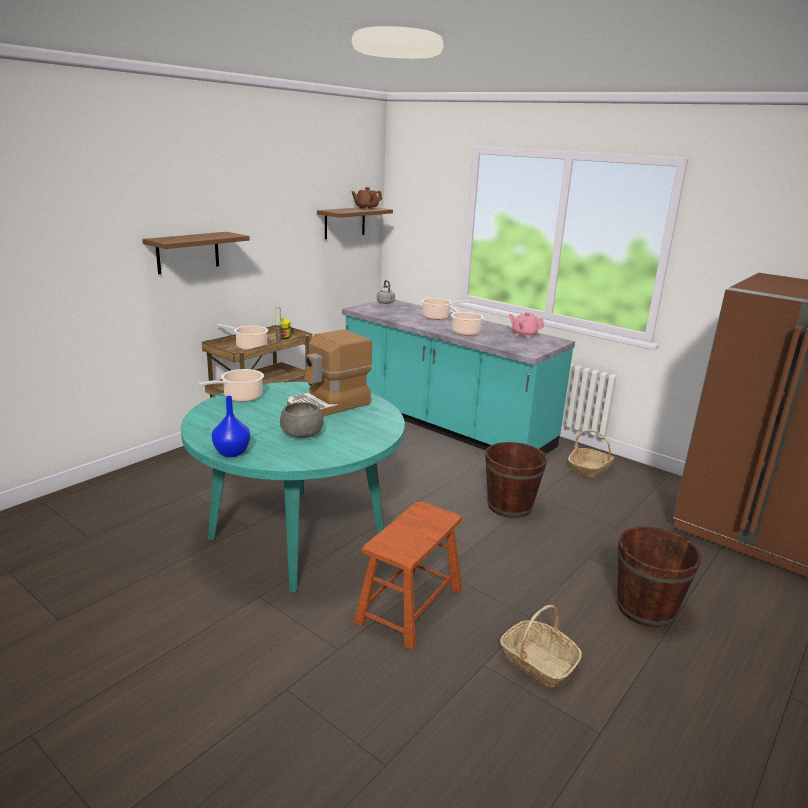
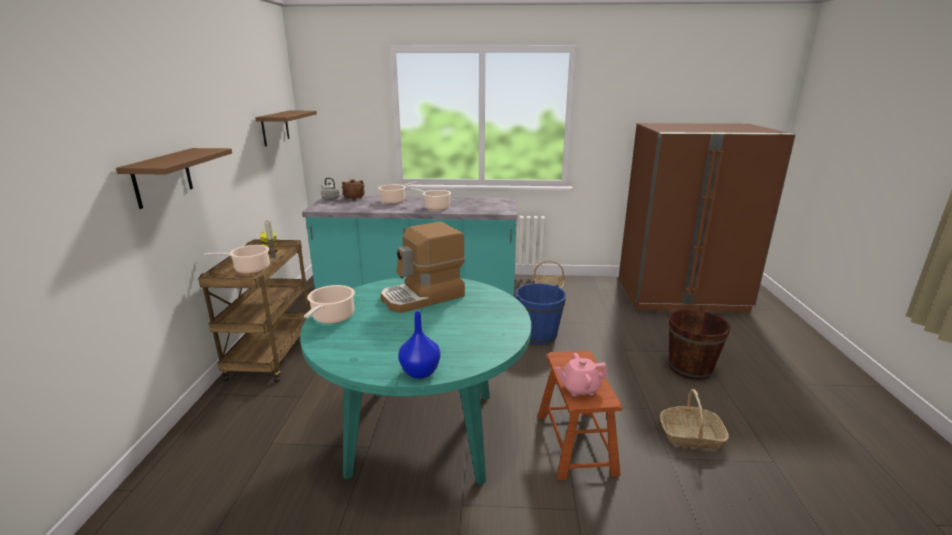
camera: 35 degrees left, 0 degrees up
(301, 434) = (447, 330): grey bowl -> none
(329, 405) = (423, 297): coffee machine -> coffee machine turned 45 degrees clockwise
(366, 208) = (293, 112): brown teapot -> brown teapot (353, 198)
(509, 506) = (538, 335): brown bucket -> blue bucket
(524, 335) = (478, 200): pink teapot -> pink teapot (579, 388)

